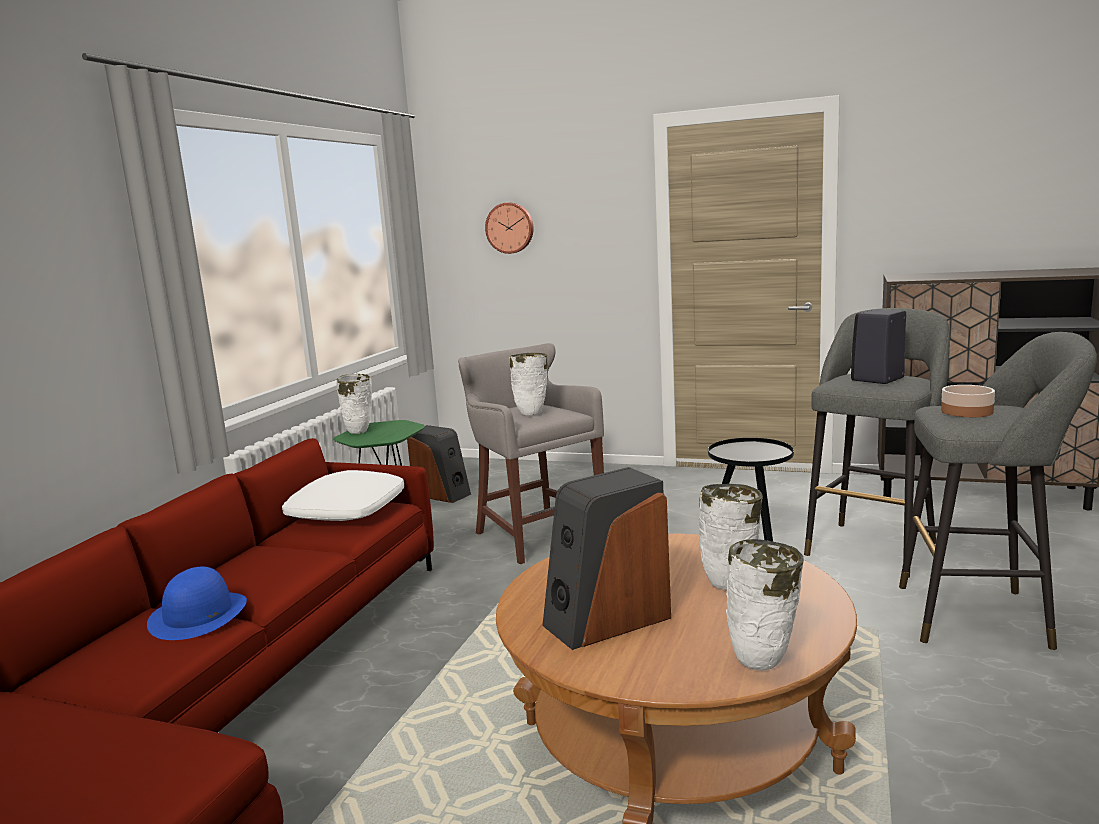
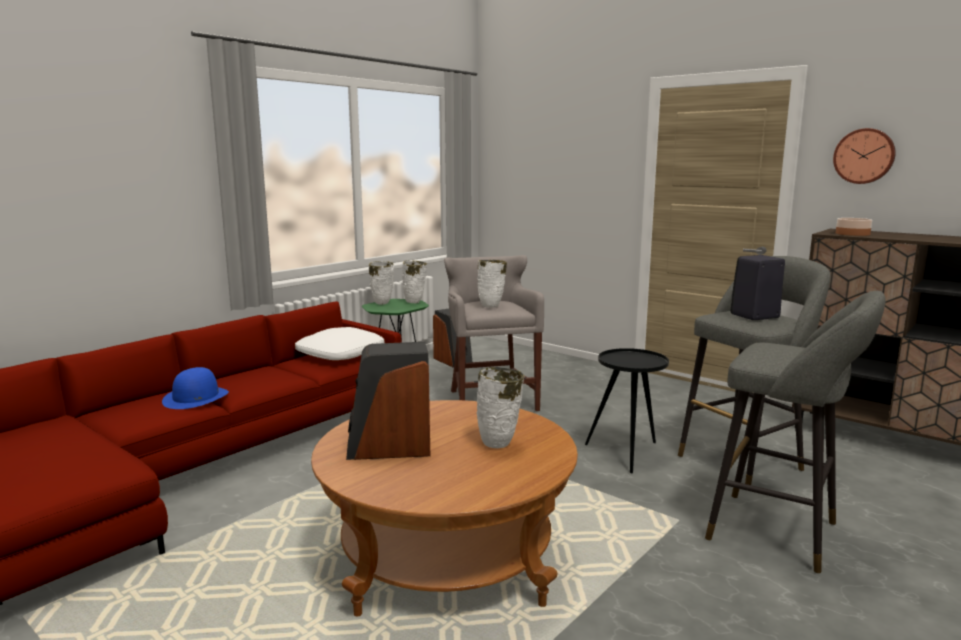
camera: 20 degrees right, 0 degrees up
(510, 228) = (538, 164): wall clock -> wall clock (864, 156)
(764, 662) = (452, 495): white vase -> white vase (414, 302)
(967, 411) = (779, 350): bowl -> bowl (853, 234)

